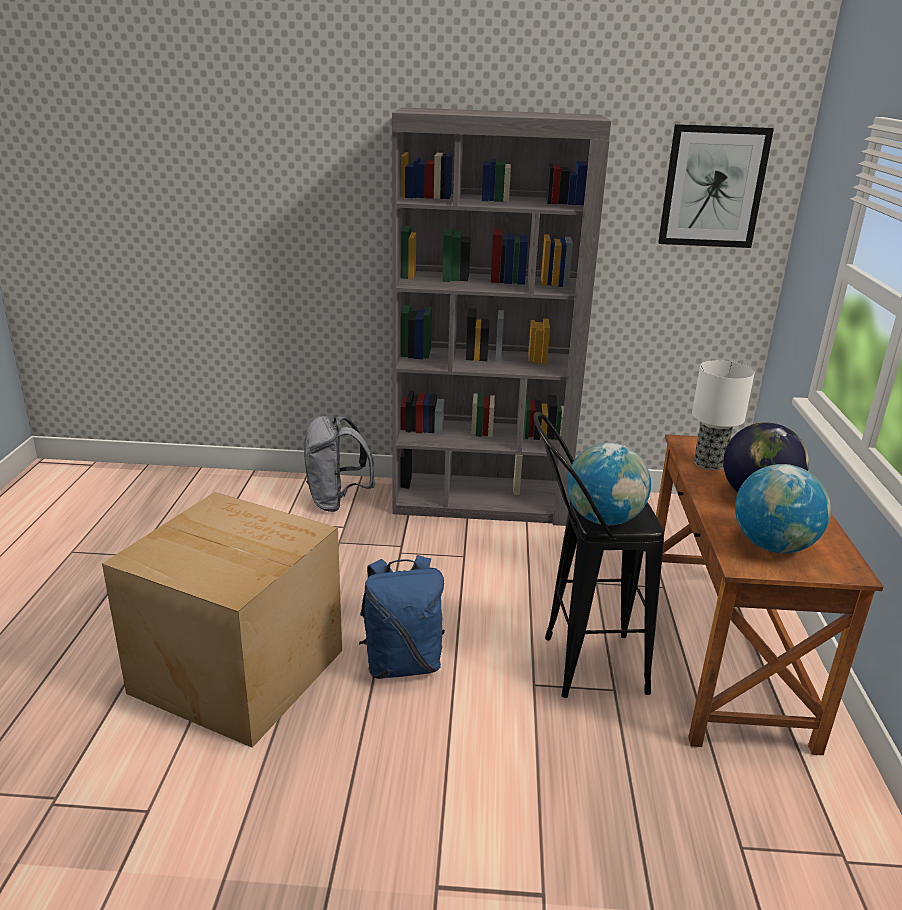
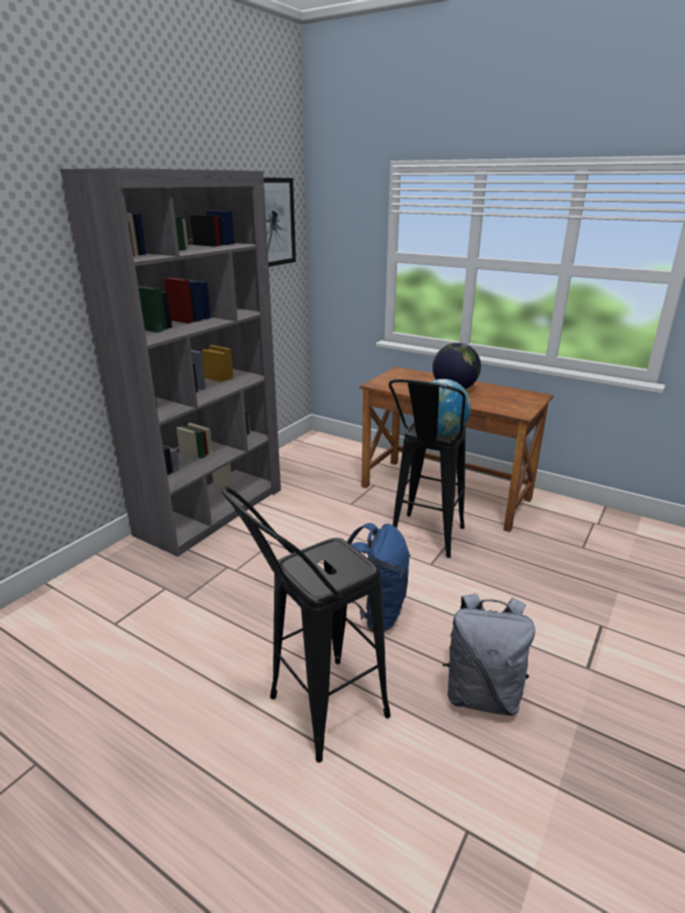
camera: 60 degrees left, 0 degrees up
(238, 669) = (313, 716): cardboard box -> black stool
(337, 501) = (119, 580): grey backpack -> grey backpack (482, 694)
(710, 463) = (407, 387): table lamp -> none
(773, 546) = (506, 402): globe -> none

